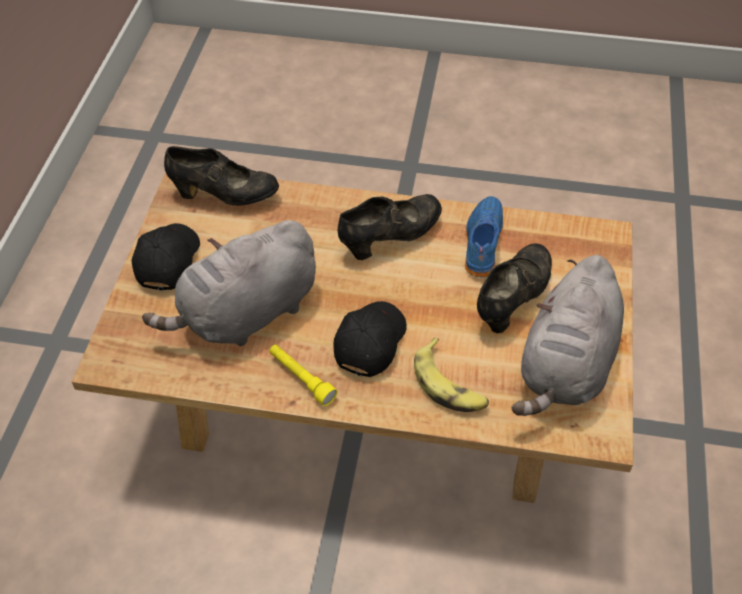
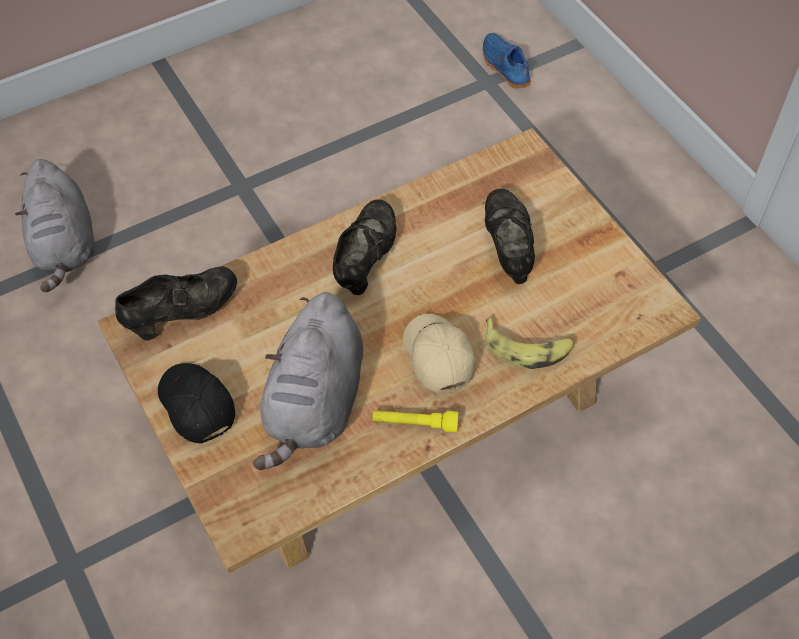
camera: 40 degrees left, 5 degrees up
(369, 342) = (437, 357): black cap -> beige cap
(481, 243) = (440, 217): blue shoe -> blue shoe (504, 67)
(566, 366) = (593, 275): grey plush toy -> grey plush toy (64, 245)

